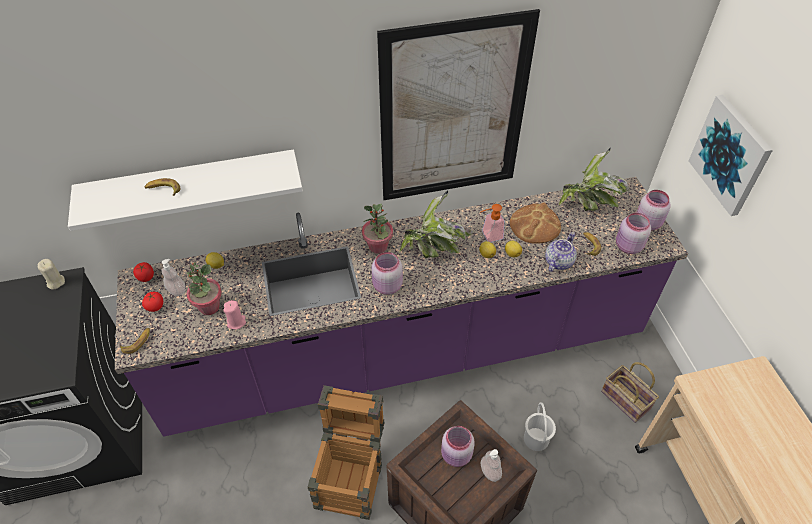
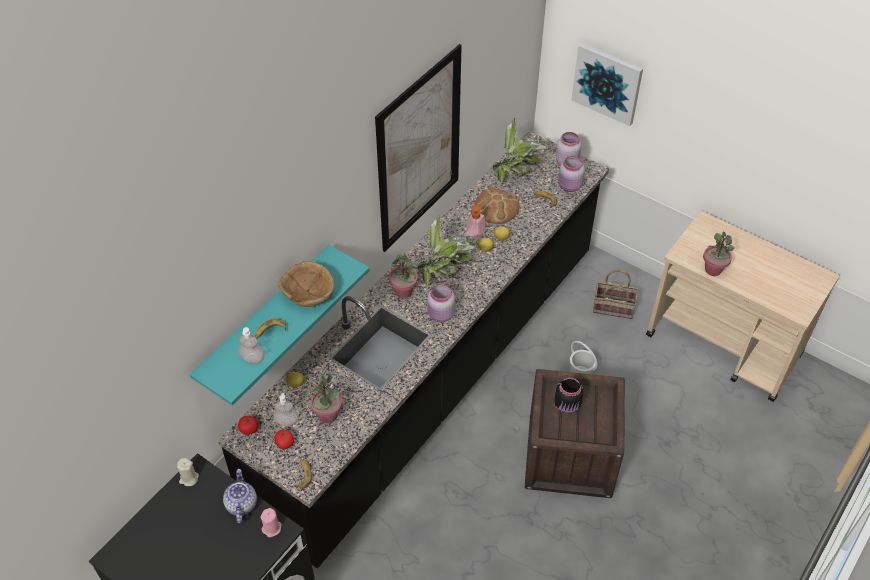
camera: 40 degrees left, 0 degrees up
(191, 185) = (265, 321): white shelf -> turquoise shelf
(229, 177) = (308, 293): none -> brown bowl
(236, 322) = (361, 411): pink candle -> pink candle (272, 528)
(351, 477) = (482, 492): crate -> none
(406, 354) = (435, 380): purple counter -> black counter
(456, 456) = (567, 406): pink jar -> black jar
(490, 472) = (597, 400): soap dispenser -> soap dispenser (252, 358)
(558, 261) = (536, 224): teapot -> teapot (241, 504)
(721, 426) = (713, 270): none -> potted plant

